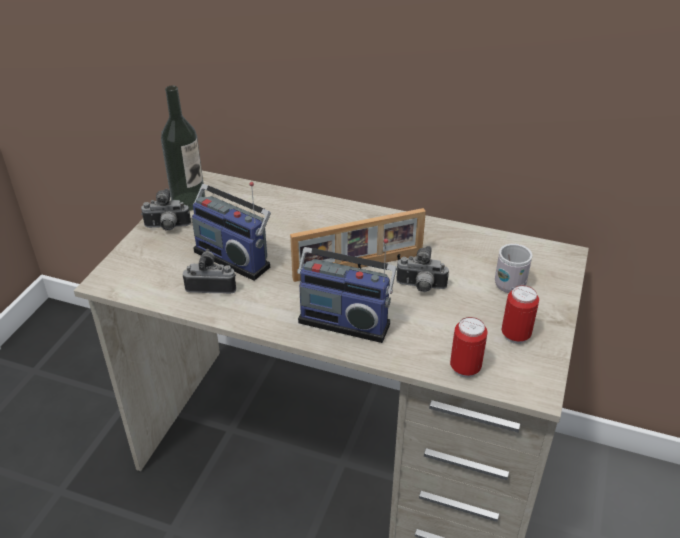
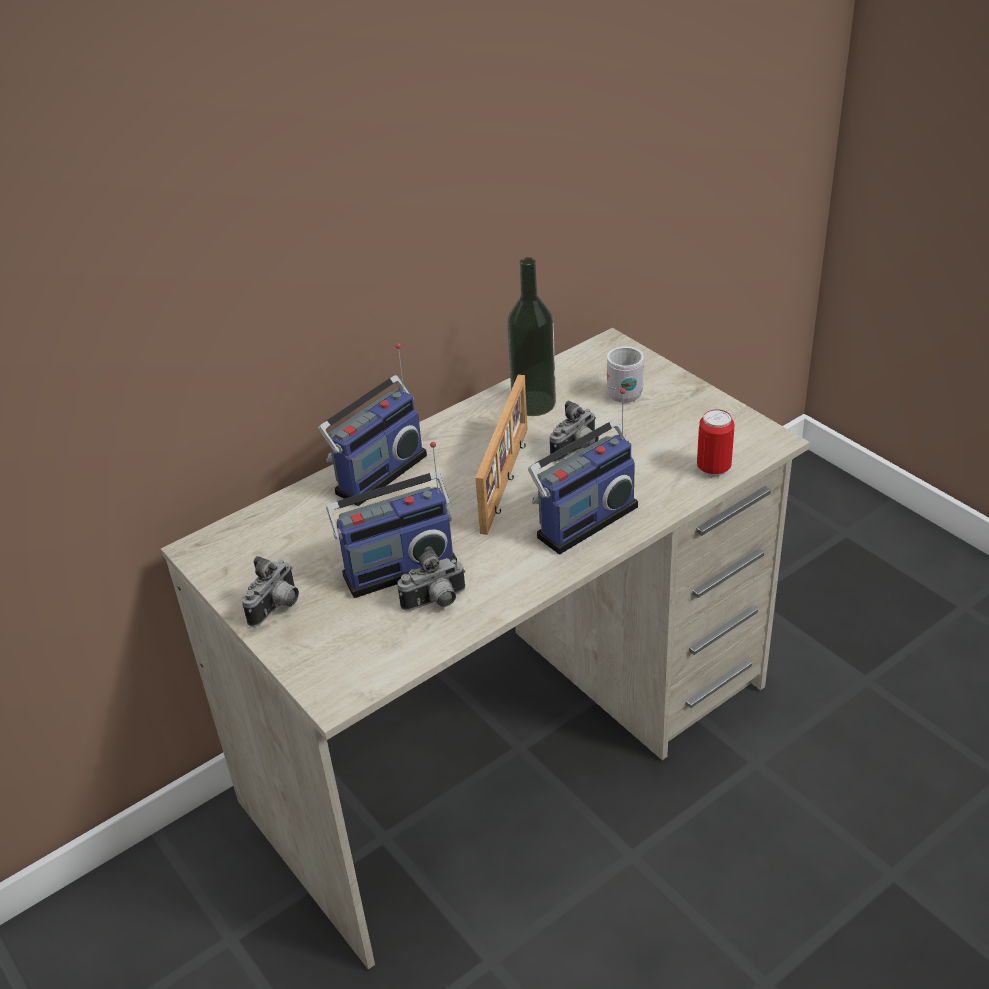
camera: 55 degrees left, 0 degrees up
(188, 201) = (239, 572): bottle -> bottle (533, 403)
(211, 286) = (436, 602): camera -> camera turned 150 degrees counterclockwise
(318, 211) = (377, 472): none -> radio
(515, 335) = (694, 421): can -> none

